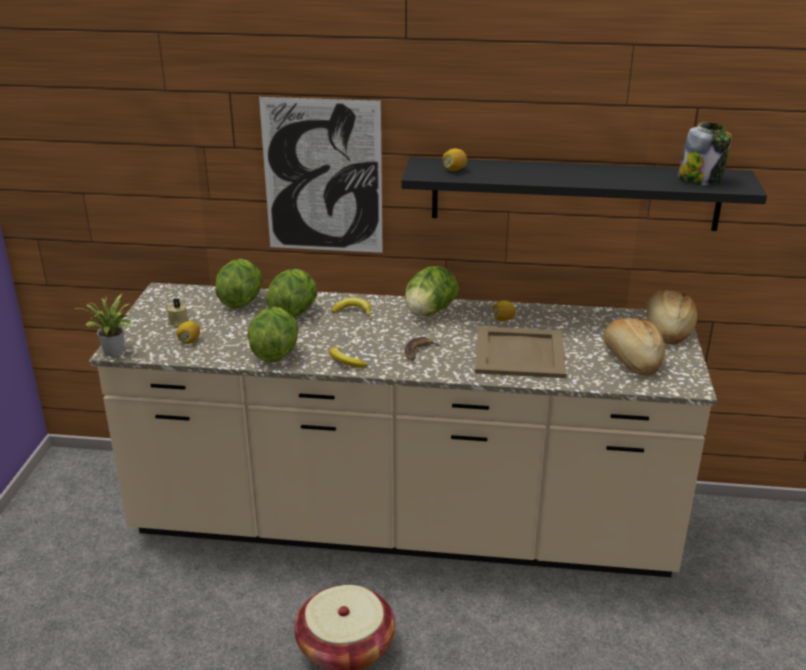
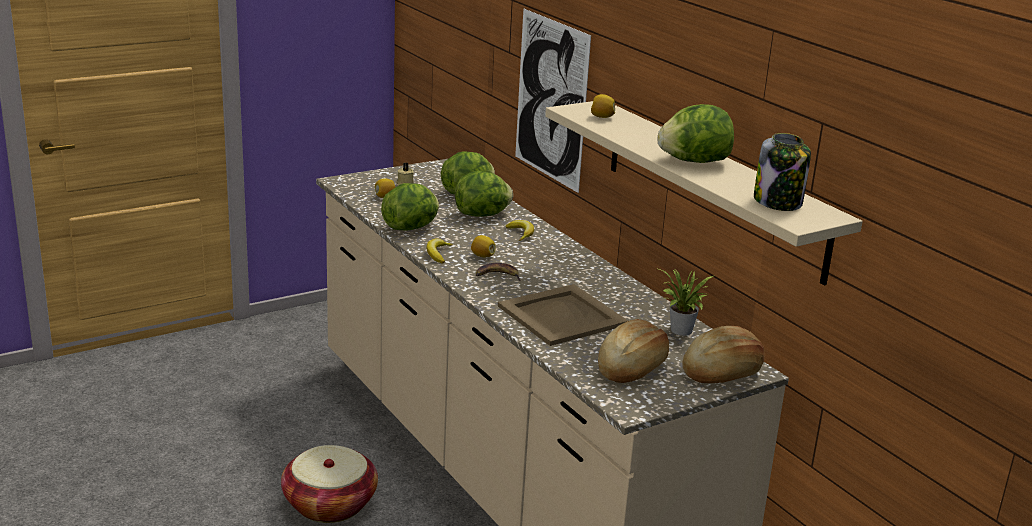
camera: 50 degrees right, 5 degrees down
(114, 352) = (335, 181): potted plant -> potted plant (680, 332)
(429, 312) = (569, 261): lettuce -> lettuce (693, 161)
(503, 319) = (610, 293): lemon -> lemon (482, 256)
(574, 194) = (712, 187): black shelf -> beige shelf

